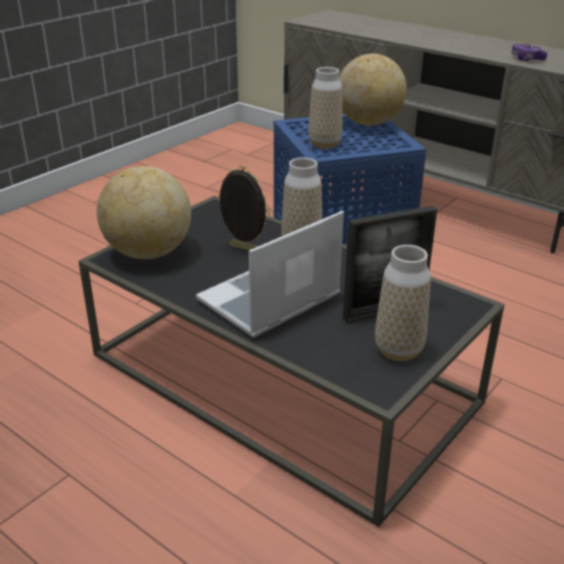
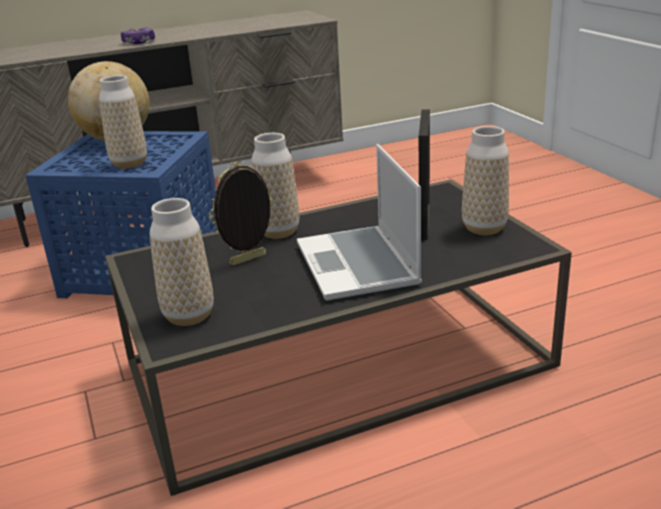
camera: 60 degrees left, 5 degrees down
(148, 253) = (189, 316): globe -> vase
(526, 59) = (207, 32): game controller -> game controller (138, 42)

